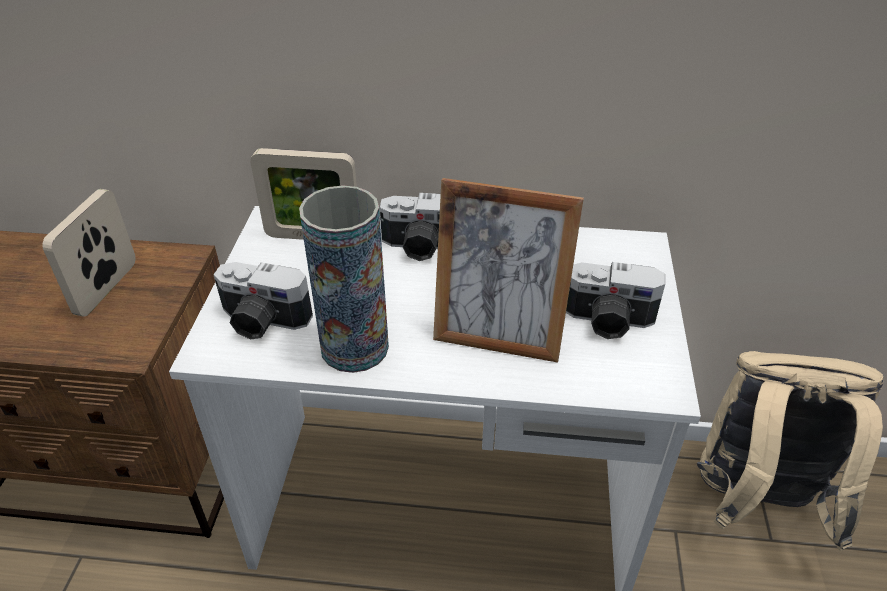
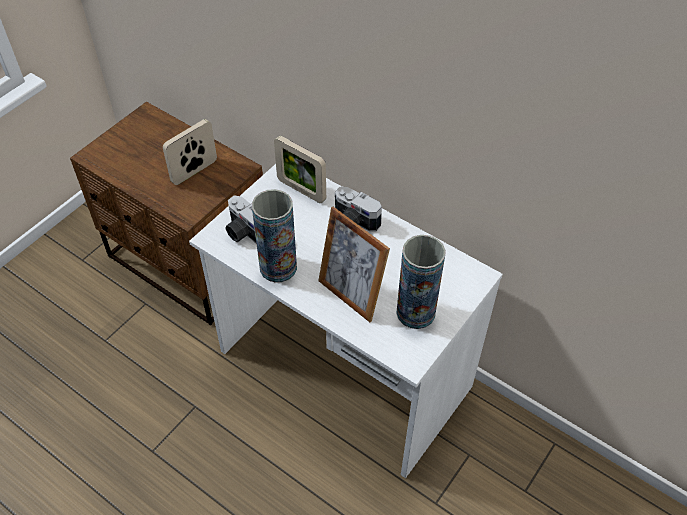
camera: 30 degrees right, 10 degrees up
(607, 321) = (415, 312): camera -> vase
(755, 502) = (534, 465): beige backpack -> none

